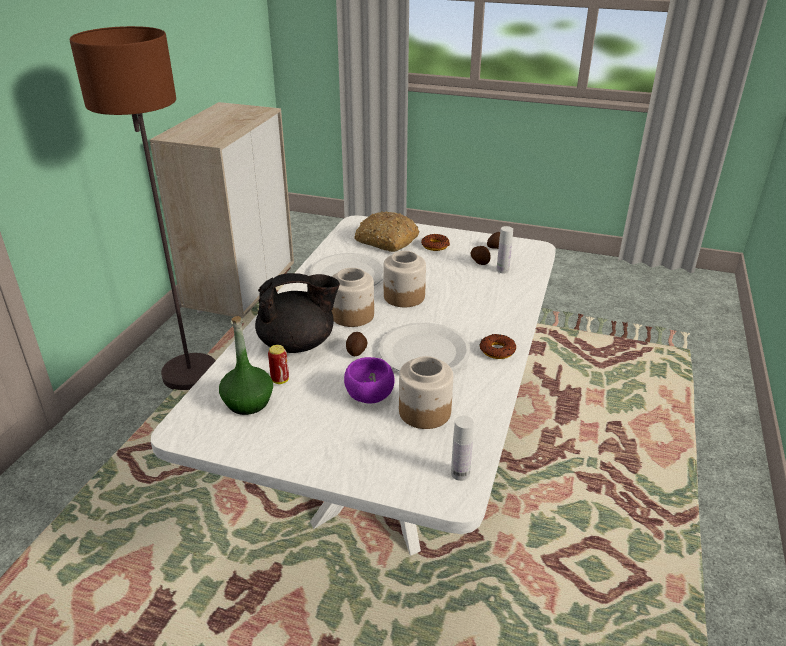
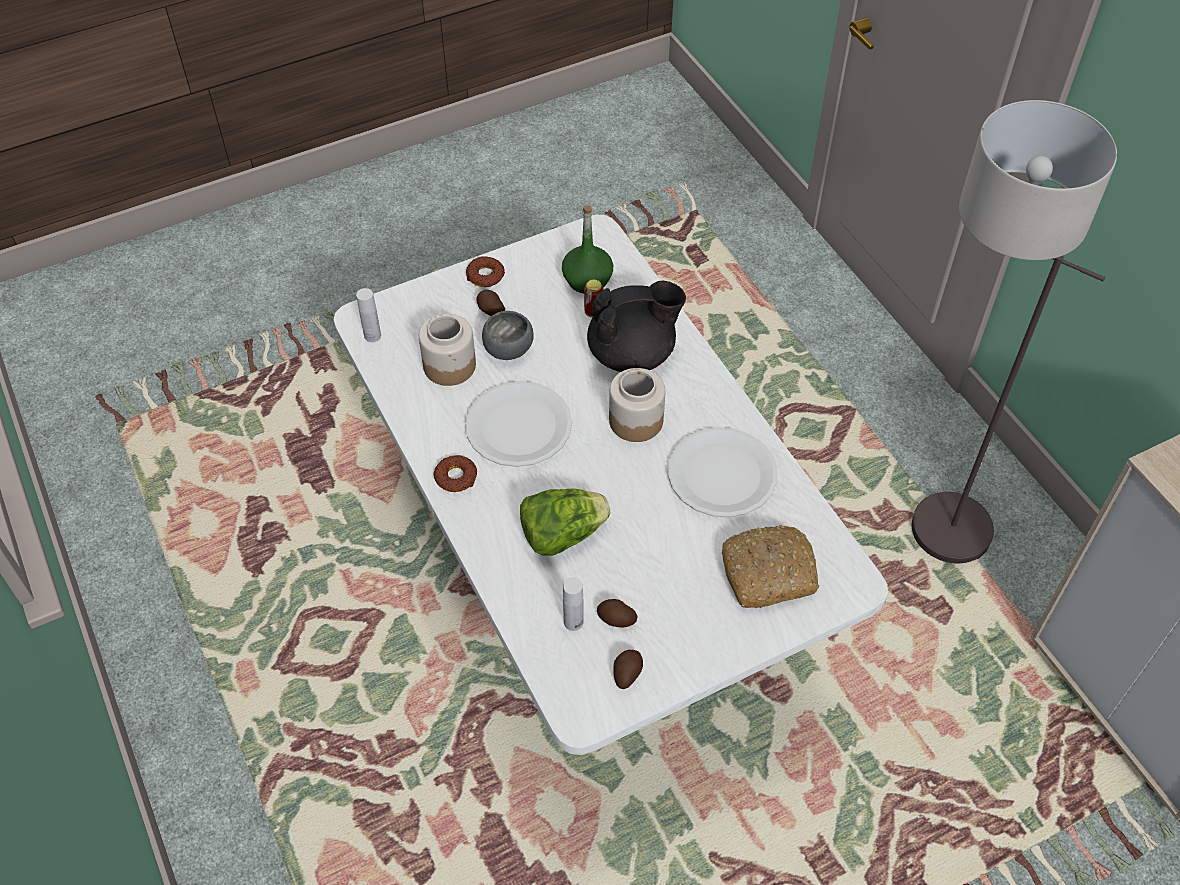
camera: 135 degrees right, 20 degrees up
(189, 384) = (928, 519): brown floor lamp -> grey floor lamp
(298, 344) = (633, 354): black teapot -> black teapot turned 135 degrees counterclockwise
(357, 350) = (576, 384): potato -> potato (490, 310)
(368, 395) = (510, 349): purple bowl -> grey bowl
(404, 297) = (622, 485): jar -> none
(435, 246) = (703, 610): donut -> donut (485, 276)
(465, 297) = (562, 534): none -> lettuce

